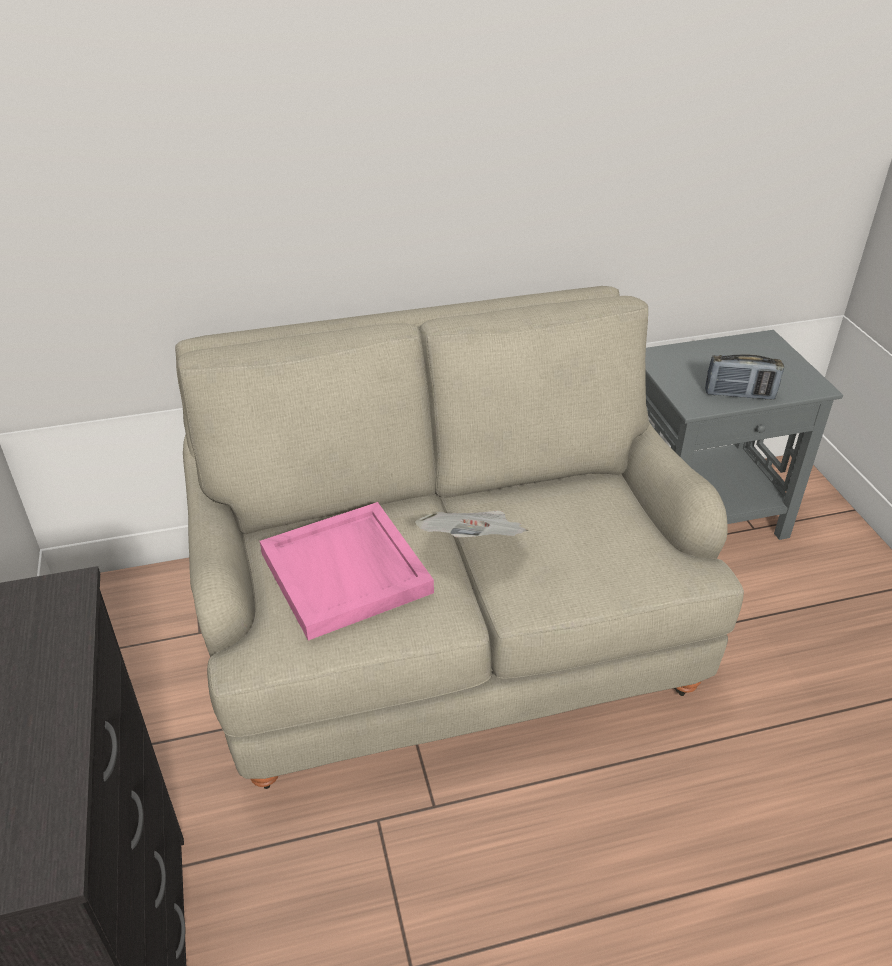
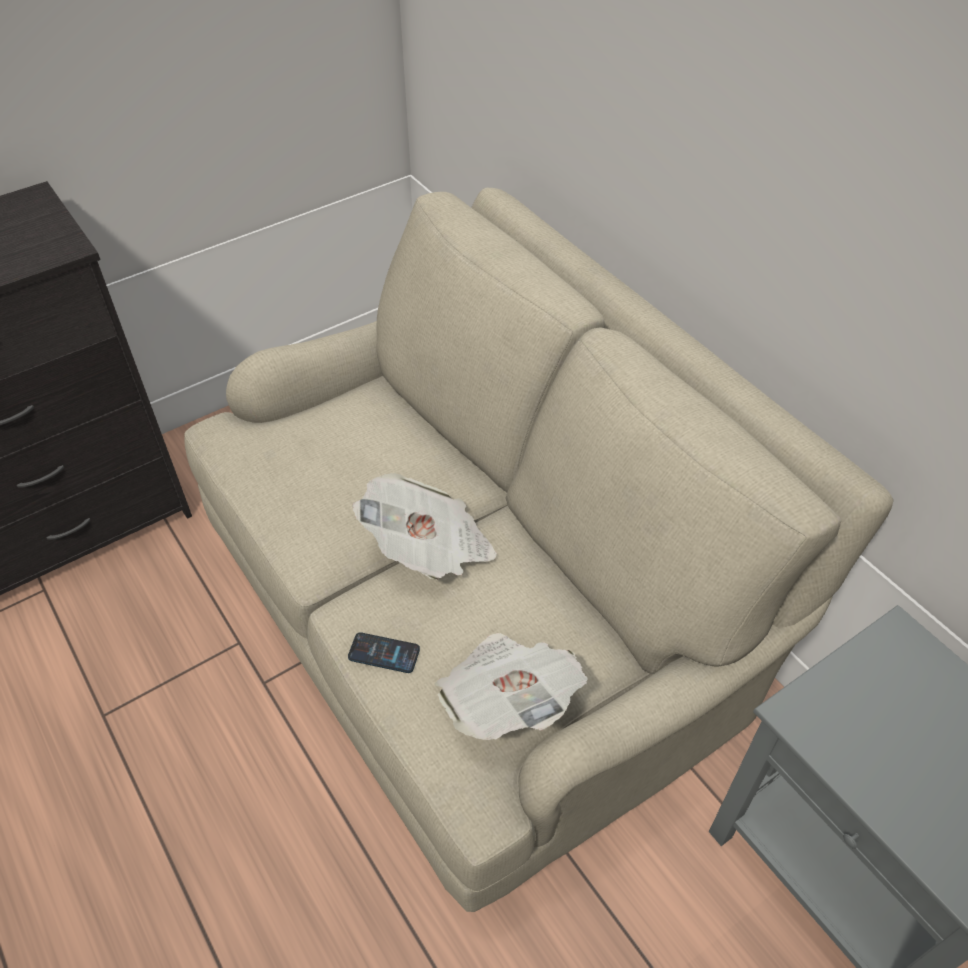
camera: 70 degrees right, 10 degrees up
(347, 573) = (339, 458): pink tray -> none
(566, 591) = (384, 653): none -> phone
(629, 536) = (507, 700): none -> newspaper
(739, 394) = (872, 776): radio -> none

